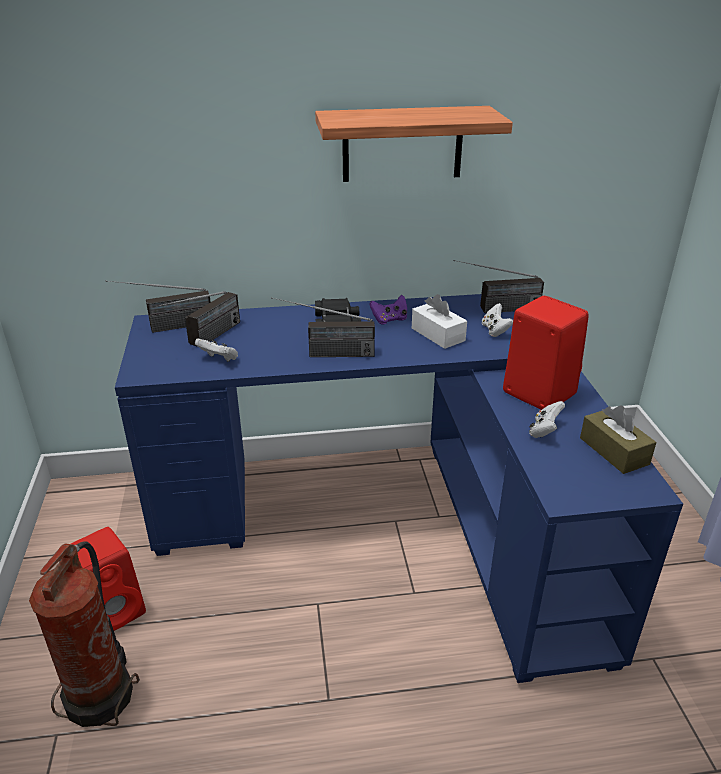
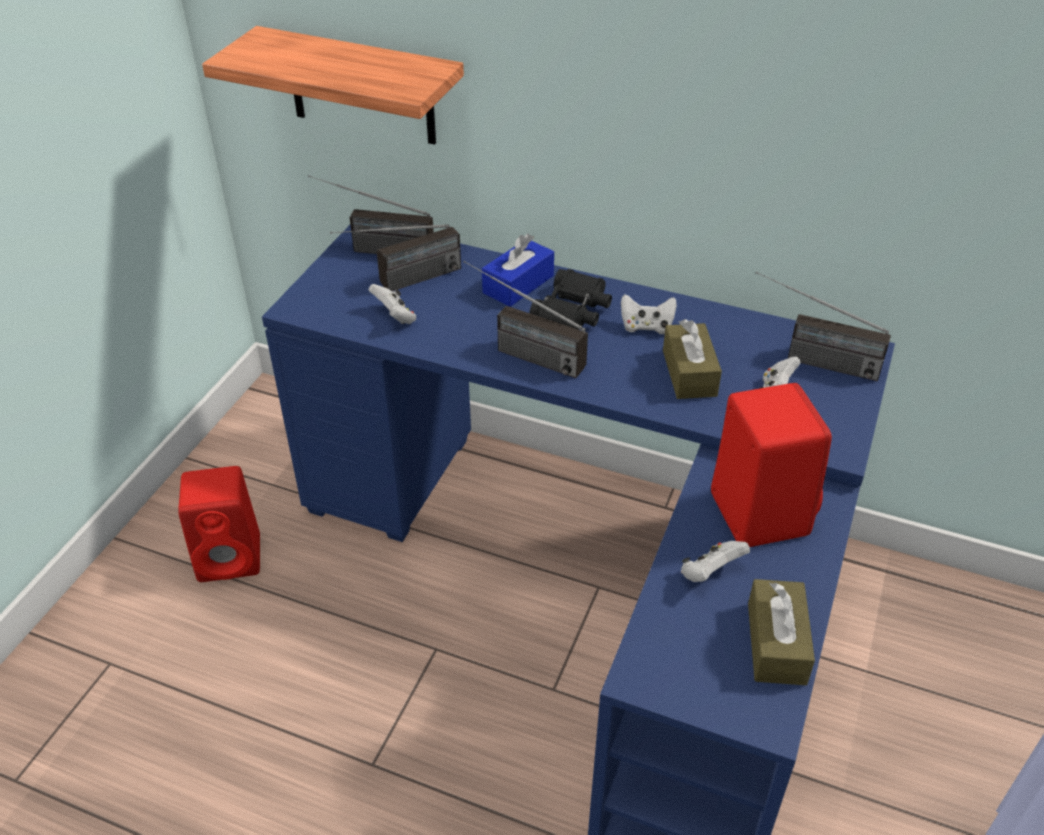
camera: 30 degrees right, 10 degrees up
(102, 694) = (170, 643): fire extinguisher -> none
(287, 320) = (518, 284): none -> blue tissue box
(389, 320) = (646, 327): purple game controller -> white game controller
(402, 144) = (721, 83): shelf -> shelf (361, 87)
(438, 334) = (689, 373): white tissue box -> brown tissue box

